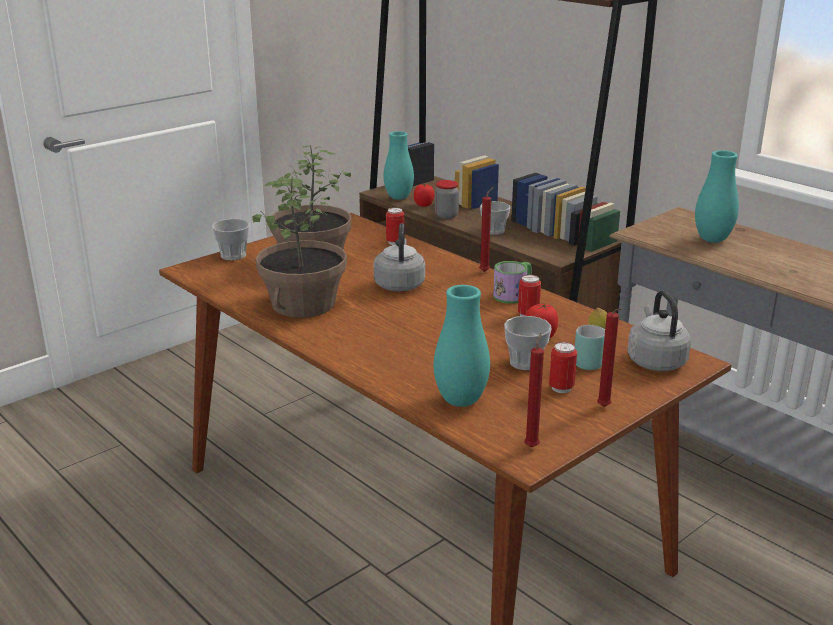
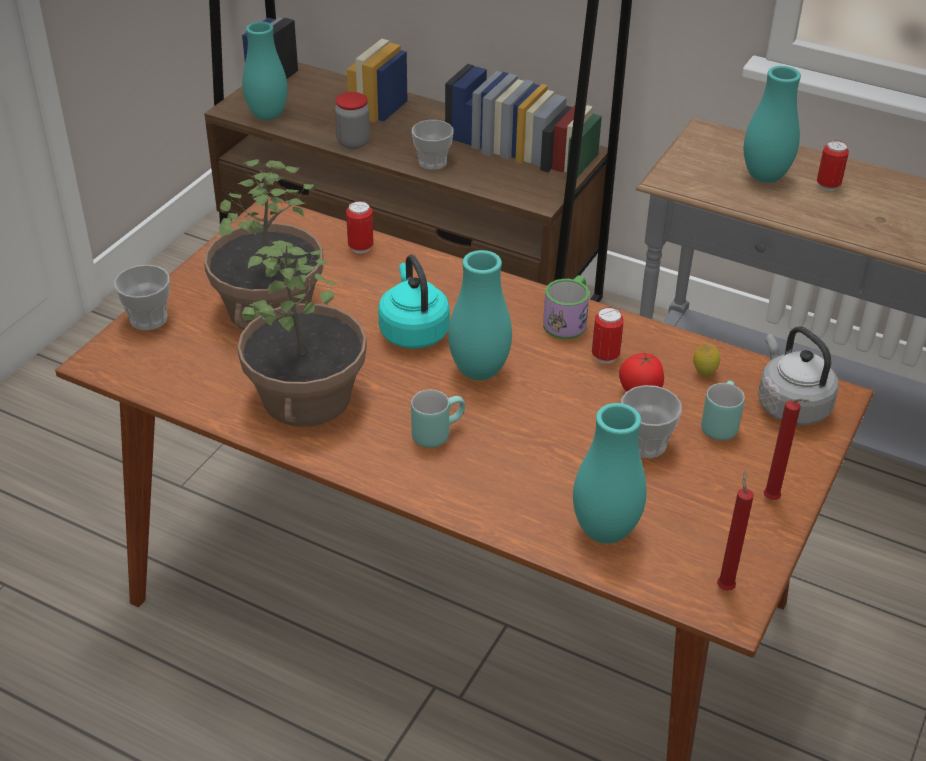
camera: 20 degrees left, 15 degrees up
(377, 333) = (436, 432): none -> turquoise mug
(399, 284) = (413, 331): grey kettle -> turquoise kettle
(424, 205) = (311, 125): tomato -> none
(430, 309) = (479, 371): none -> turquoise vase
(485, 271) = (510, 282): red candle -> none
(561, 388) = (709, 479): can -> can (828, 185)

